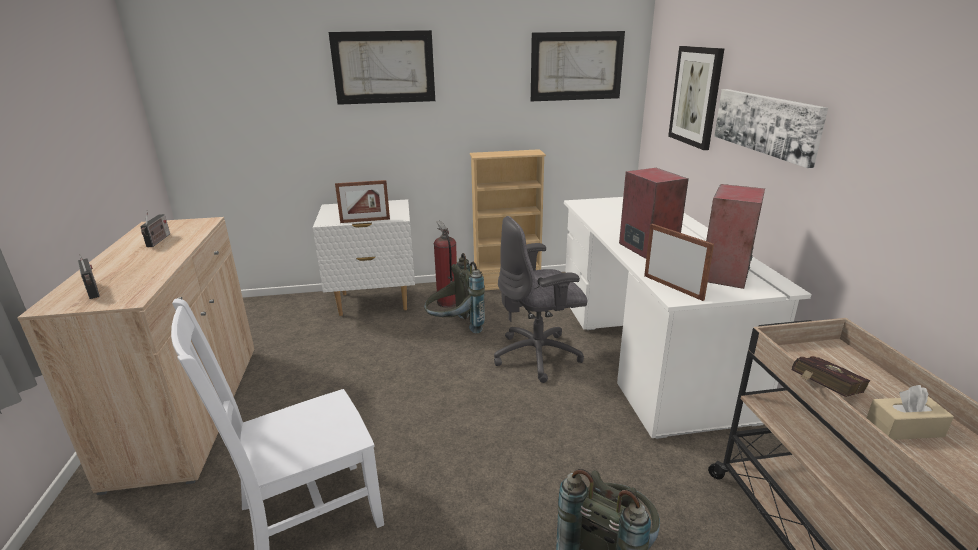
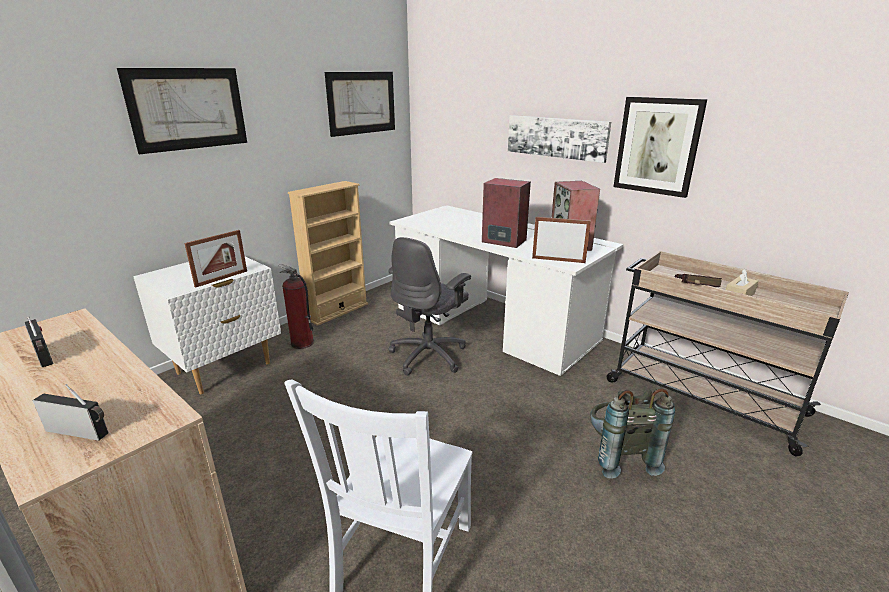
camera: 40 degrees left, 0 degrees up
(455, 328) = (336, 361): grey backpack -> none
(696, 96) = (477, 122): picture -> picture (657, 146)

